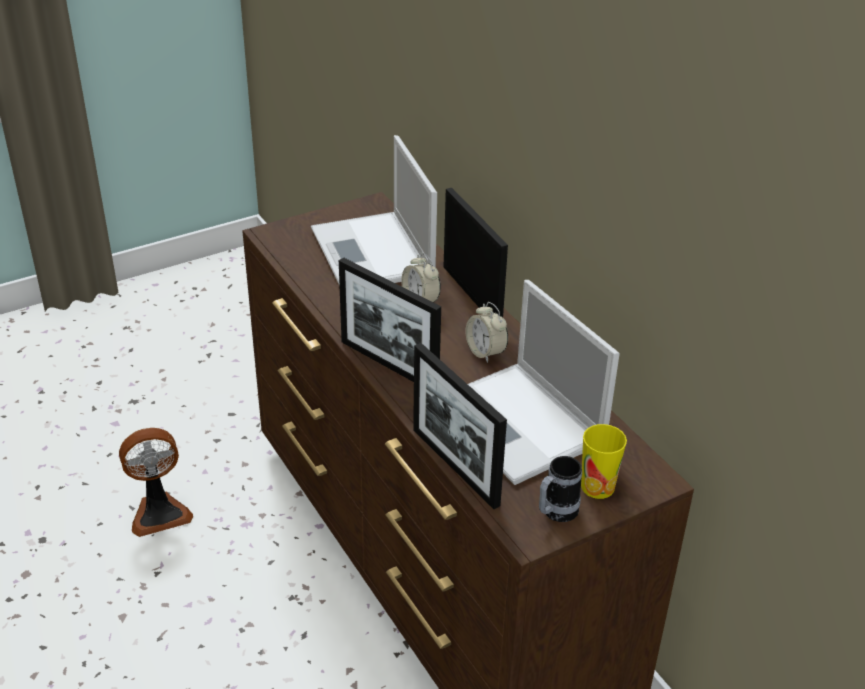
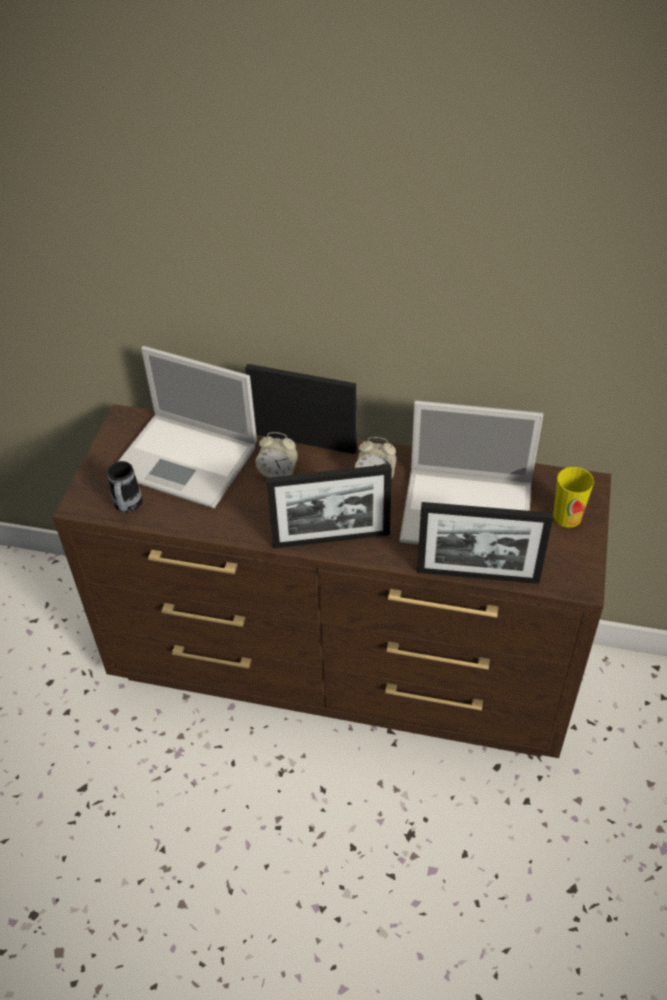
camera: 45 degrees left, 10 degrees up
(159, 513) = (100, 805): fan -> none
(555, 514) = (572, 555): mug -> mug (127, 507)

